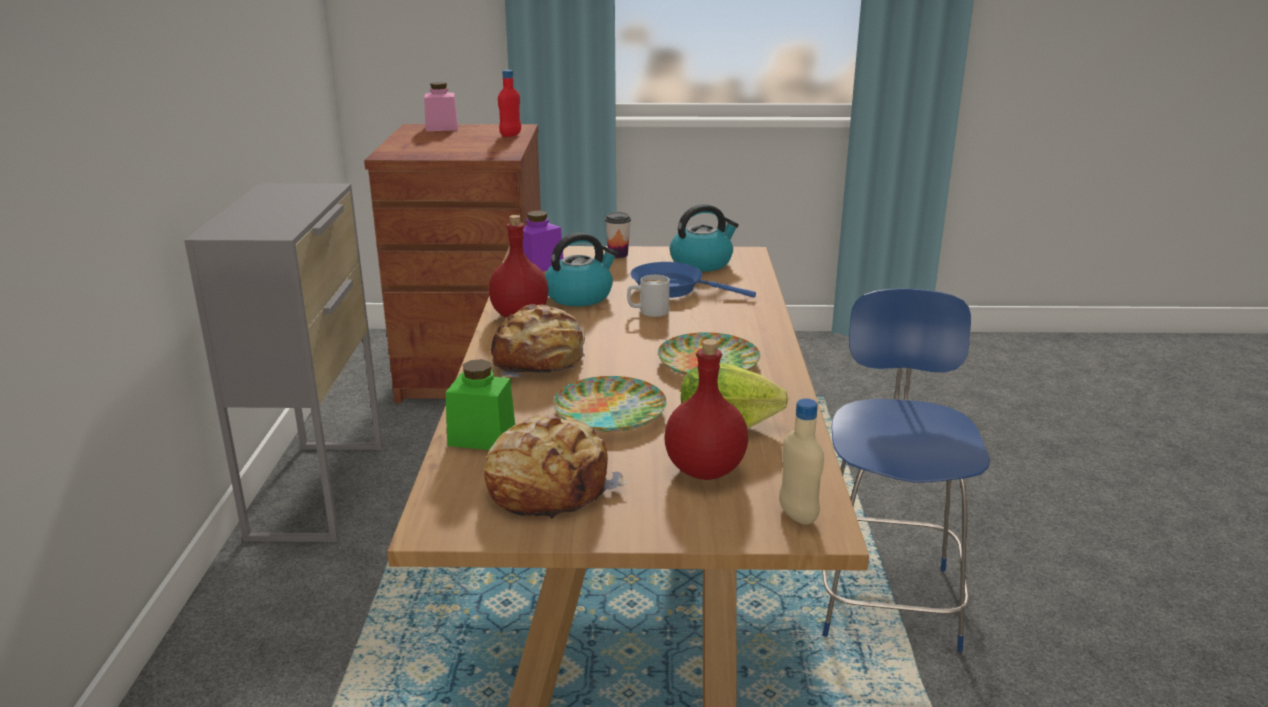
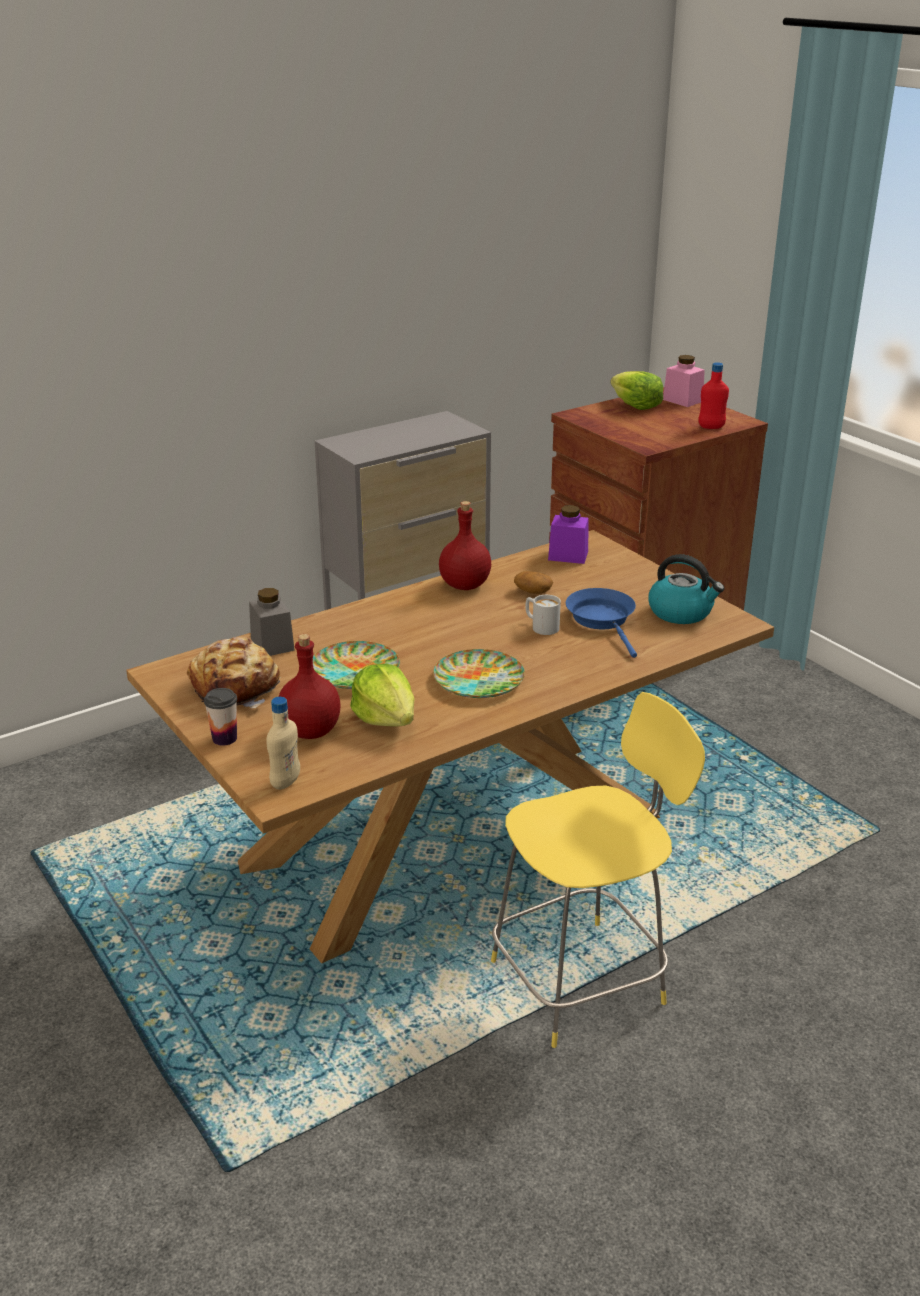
camera: 55 degrees right, 5 degrees up
(418, 139) = (635, 406): none -> lettuce
(482, 437) = (272, 644): green jar -> grey jar
(539, 360) = (401, 620): bread -> none
(579, 296) = (532, 591): kettle -> potato
(618, 254) = (642, 574): cup -> cup (224, 738)
(886, 597) = (583, 980): blue stool -> yellow stool

